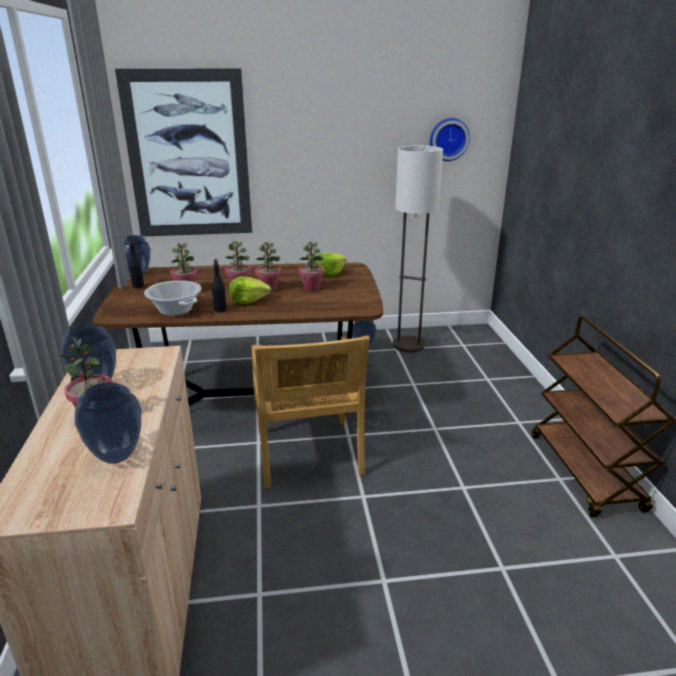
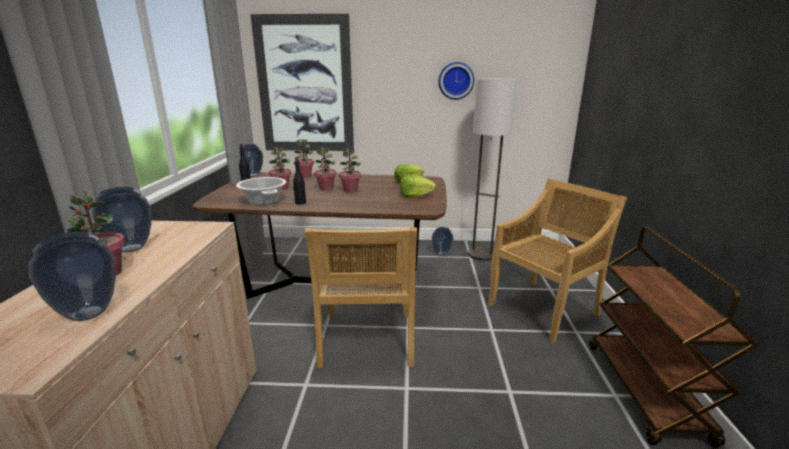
camera: 10 degrees right, 5 degrees down
(248, 300) = (328, 198): lettuce -> lettuce (415, 196)
(311, 288) = (387, 192): potted plant -> potted plant (305, 176)
(448, 139) = (525, 75): wall clock -> wall clock (456, 81)
(483, 402) = (544, 309): none -> beige chair

